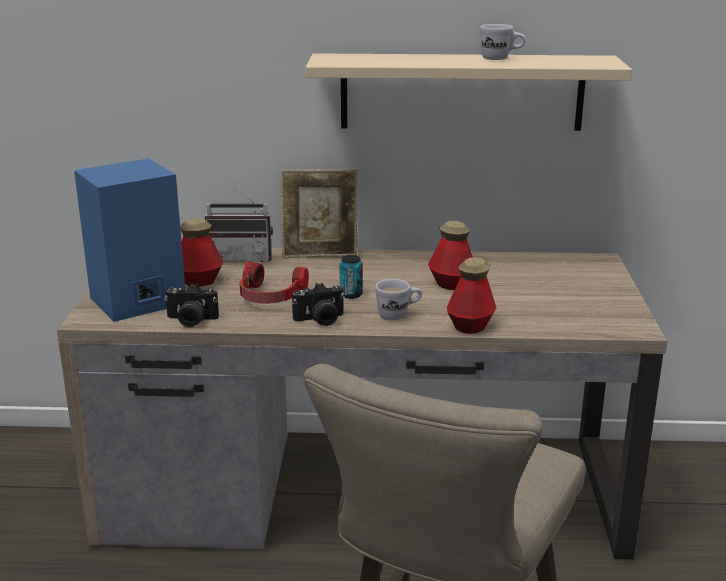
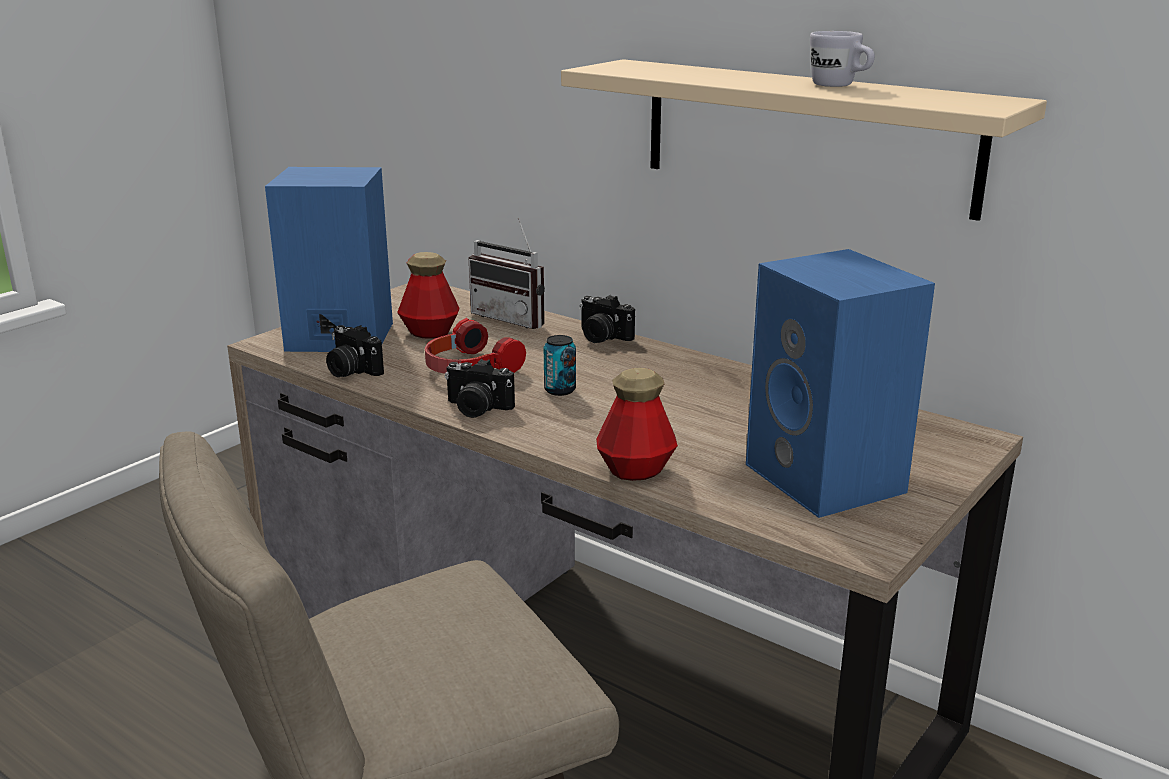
camera: 35 degrees right, 0 degrees up
(320, 256) = (601, 337): picture frame -> camera
(398, 315) = (572, 429): white mug -> none
(451, 284) = (702, 412): bottle -> none
(569, 301) = (829, 479): none -> blue speaker

